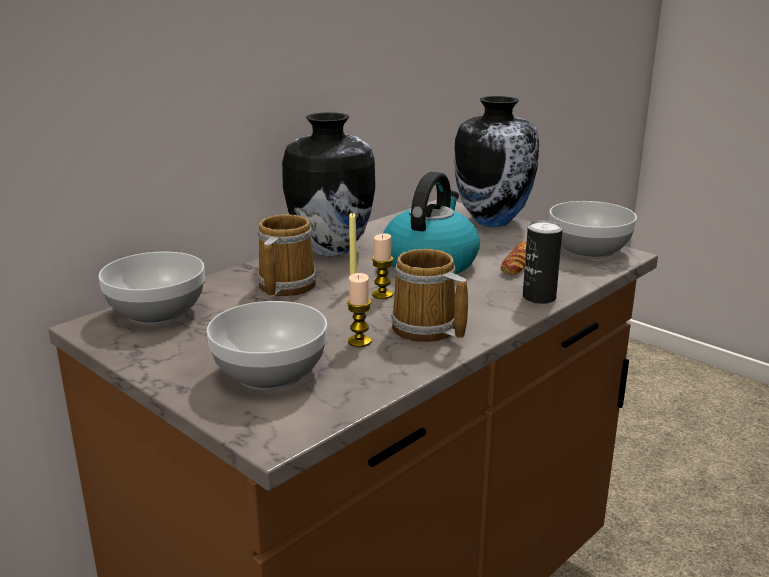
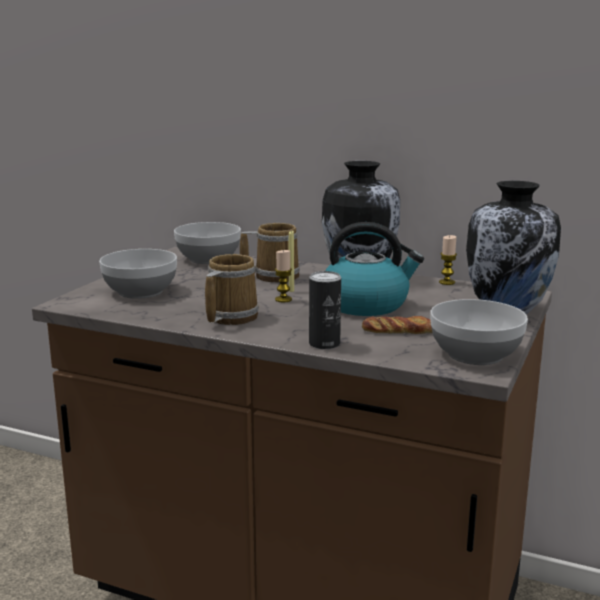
camera: 70 degrees right, 5 degrees down
(359, 341) = (197, 304): candle -> candle (446, 282)

